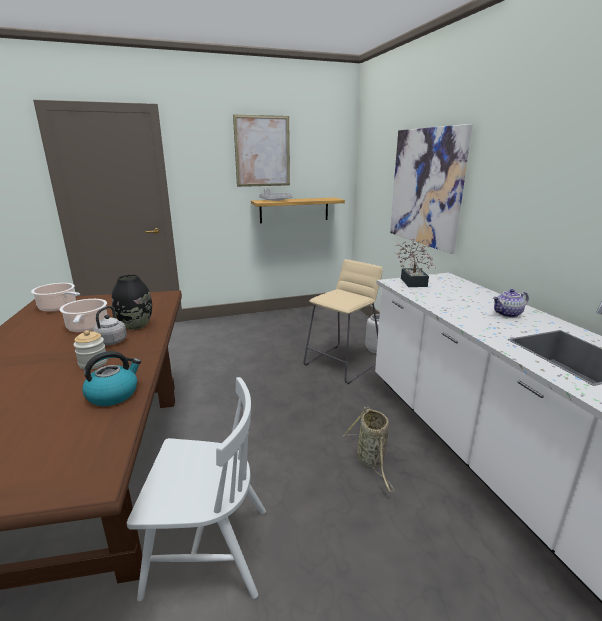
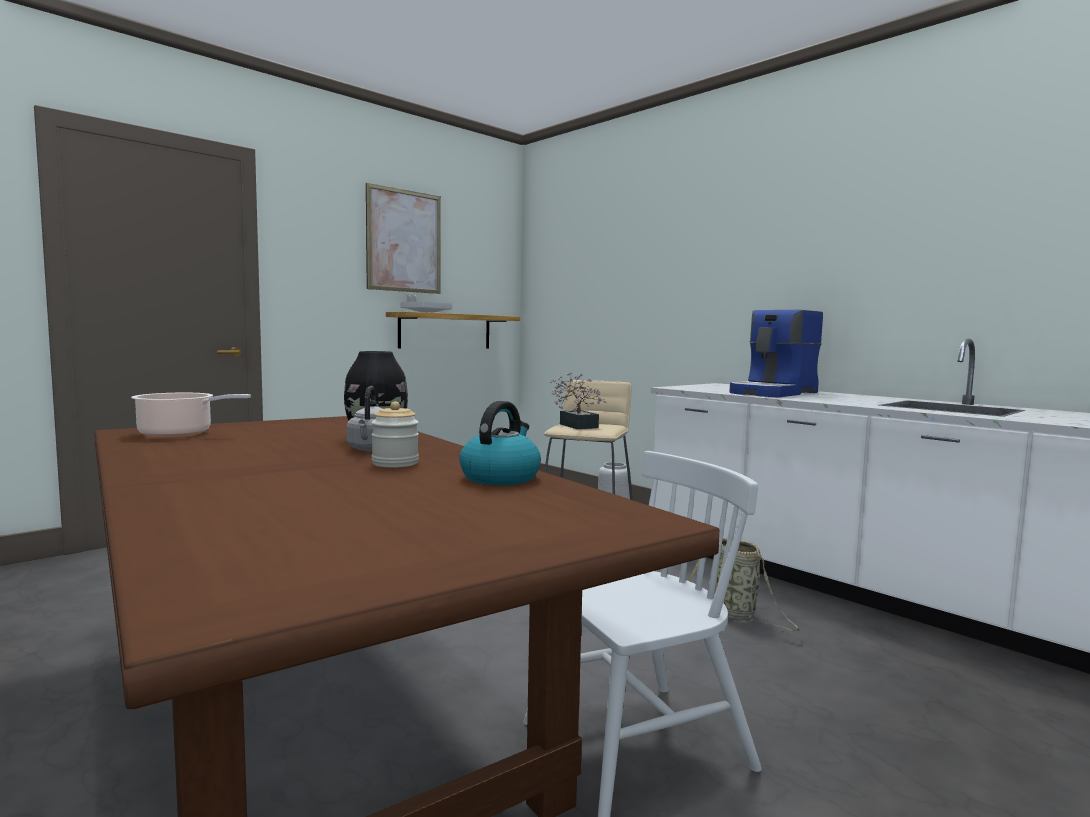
camera: 25 degrees left, 15 degrees down
(87, 328) = (294, 443): cooking pot -> none
(413, 281) = (694, 386): potted plant -> potted plant (576, 425)
(426, 187) = (661, 284): picture -> none
(458, 300) = (774, 393): none -> coffee machine
(508, 314) = (841, 396): teapot -> none

